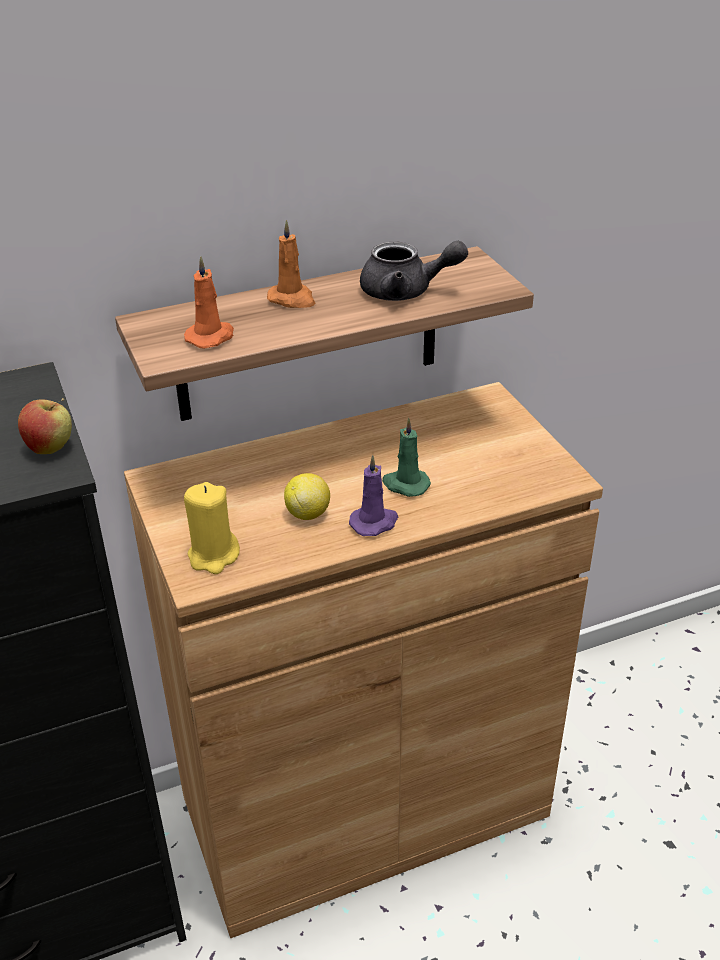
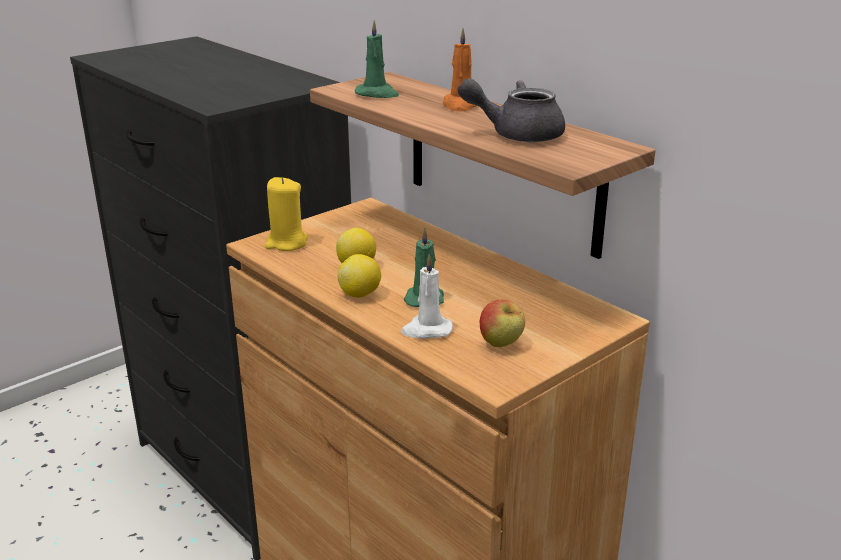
camera: 70 degrees right, 10 degrees down
(51, 448) = (239, 100): apple -> apple (501, 344)
(211, 337) = (377, 94): orange candle -> green candle
(374, 522) = (360, 294): purple candle -> lemon
(406, 291) = (516, 134): grey teapot -> grey teapot turned 105 degrees clockwise
(467, 496) = (426, 330): none -> white candle

